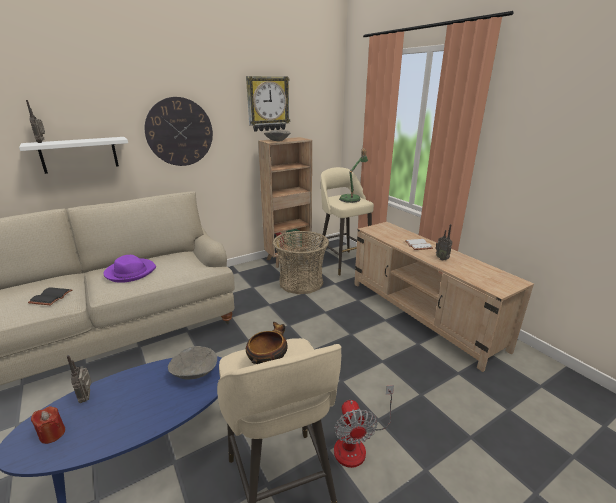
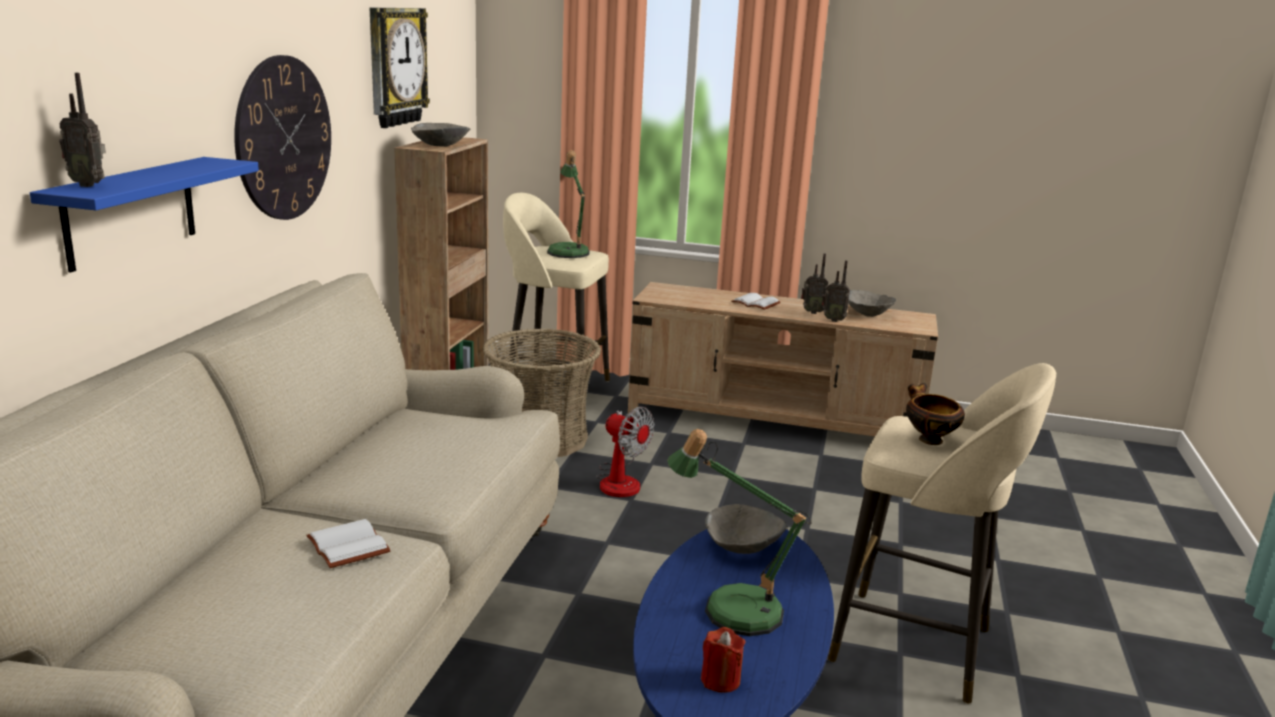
camera: 45 degrees left, 5 degrees down
(51, 297) = (345, 546): black book -> white book
(79, 154) = (131, 212): white shelf -> blue shelf
(87, 397) = (671, 634): radio -> radio (833, 320)
(130, 272) = (399, 463): purple hat -> none
(130, 400) = (732, 606): none -> table lamp
(357, 444) = (917, 573): fan -> fan (620, 480)
(478, 269) = (867, 314): none -> grey bowl

